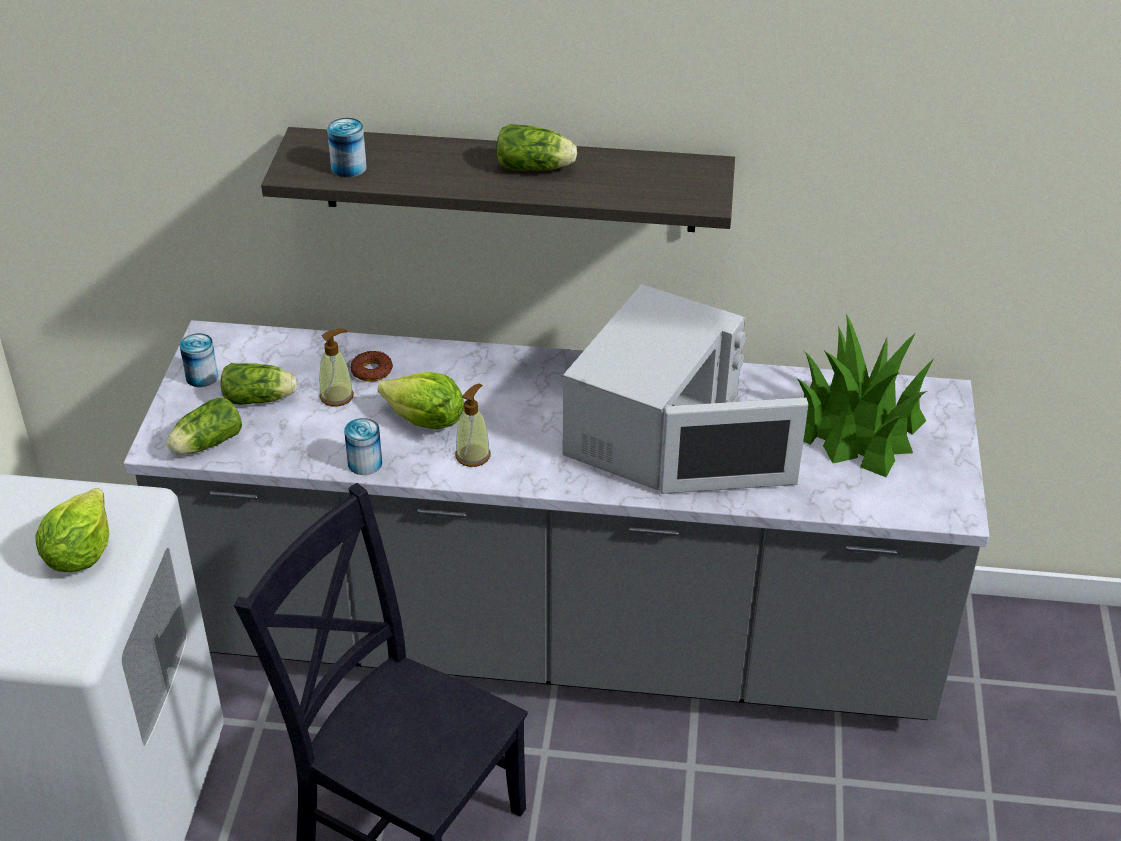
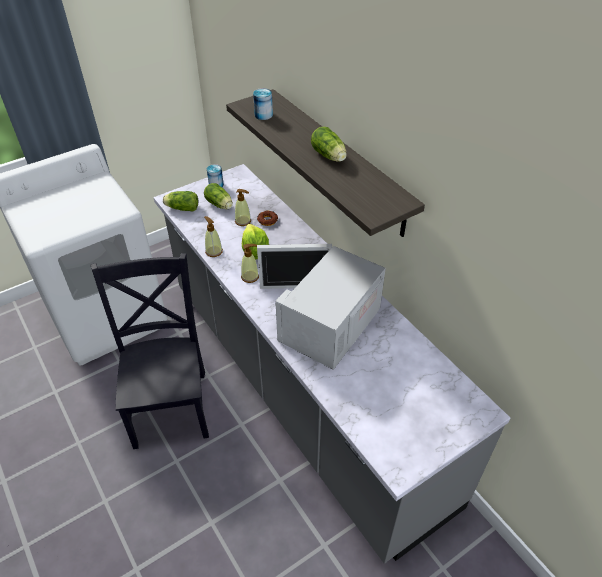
camera: 50 degrees right, 5 degrees up
(80, 553) = (85, 214): lettuce -> none
(365, 463) = (214, 251): can -> soap dispenser
(655, 431) = (327, 321): white microwave -> white microwave turned 135 degrees clockwise
(856, 428) = (414, 391): potted plant -> none

